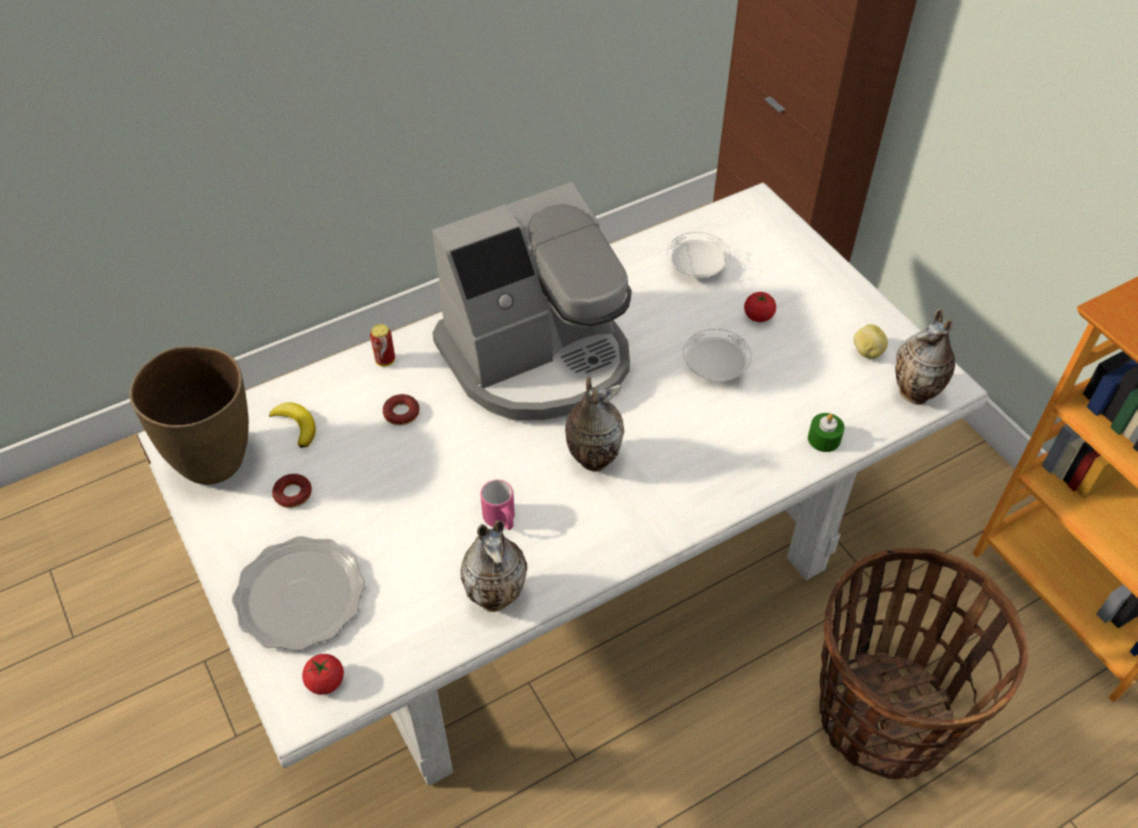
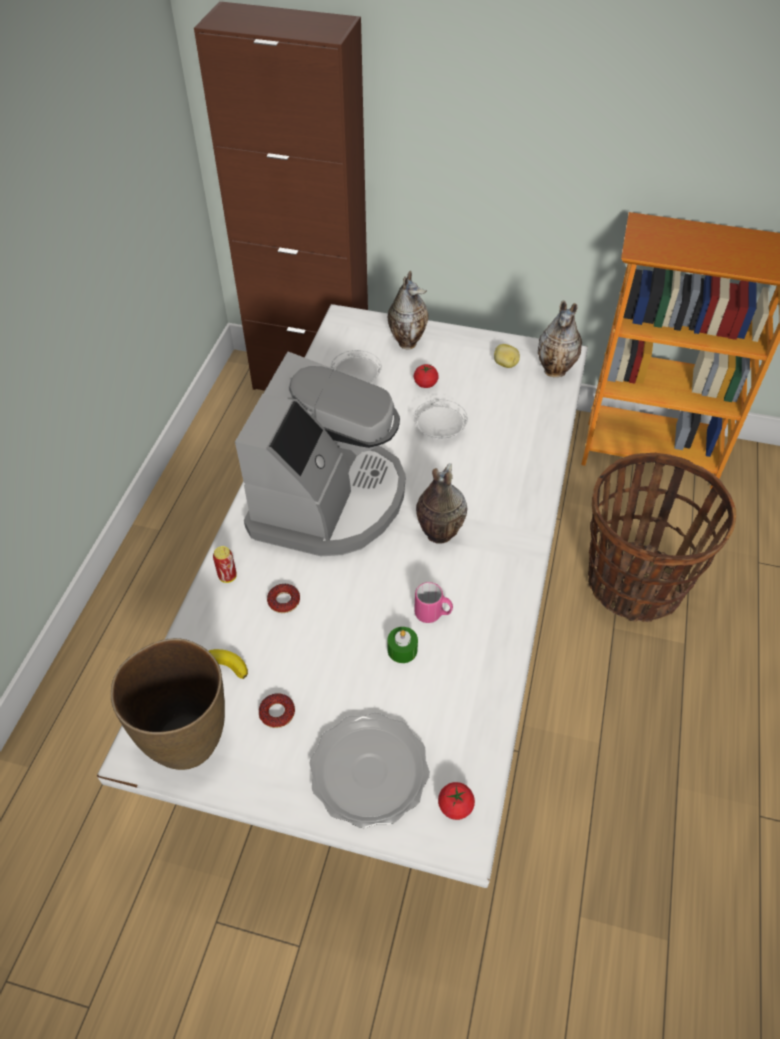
camera: 45 degrees left, 0 degrees up
(497, 596) = (488, 659): vase -> vase (407, 341)
(824, 439) = (543, 427): green candle -> green candle (402, 650)

